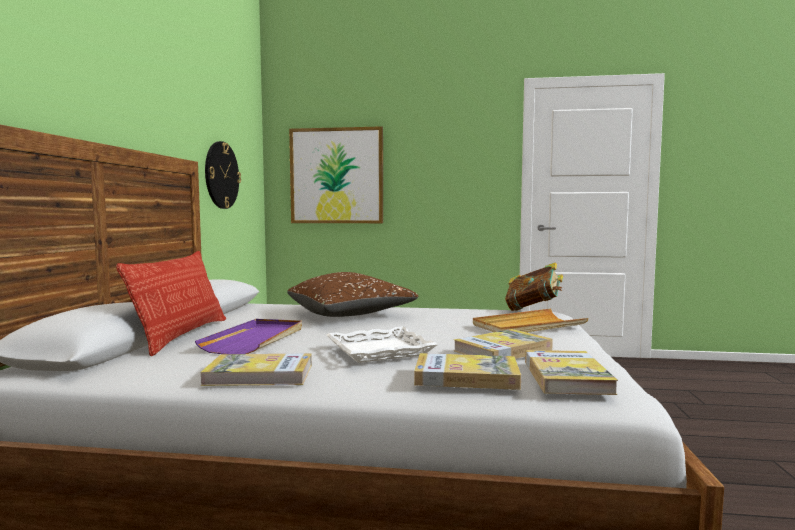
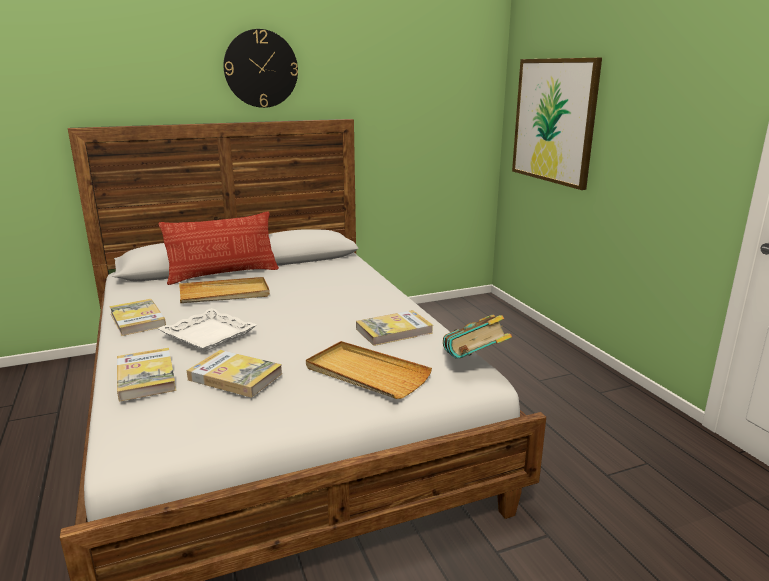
camera: 60 degrees right, 15 degrees up
(221, 175) = (409, 123): wall clock -> wall clock (261, 69)
(255, 340) = (224, 294): purple tray -> beige tray
(350, 314) = (344, 295): brown pillow -> none
(566, 377) = (160, 414): book -> book (394, 331)

